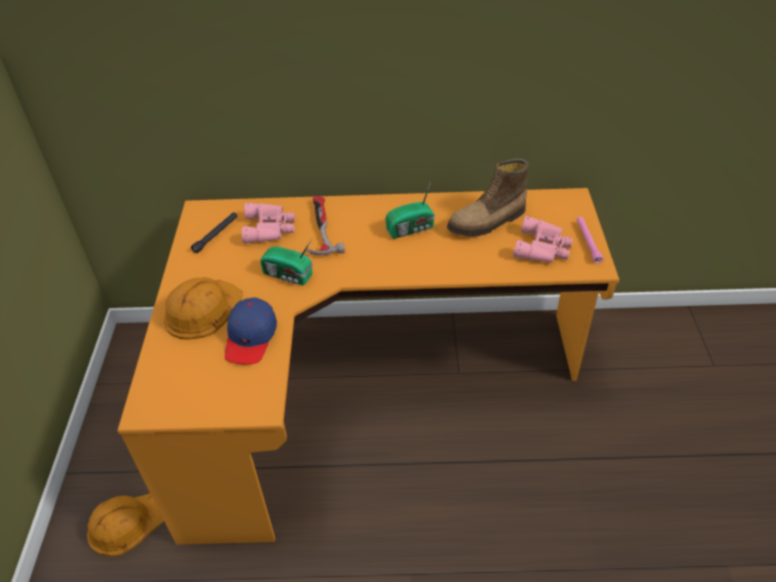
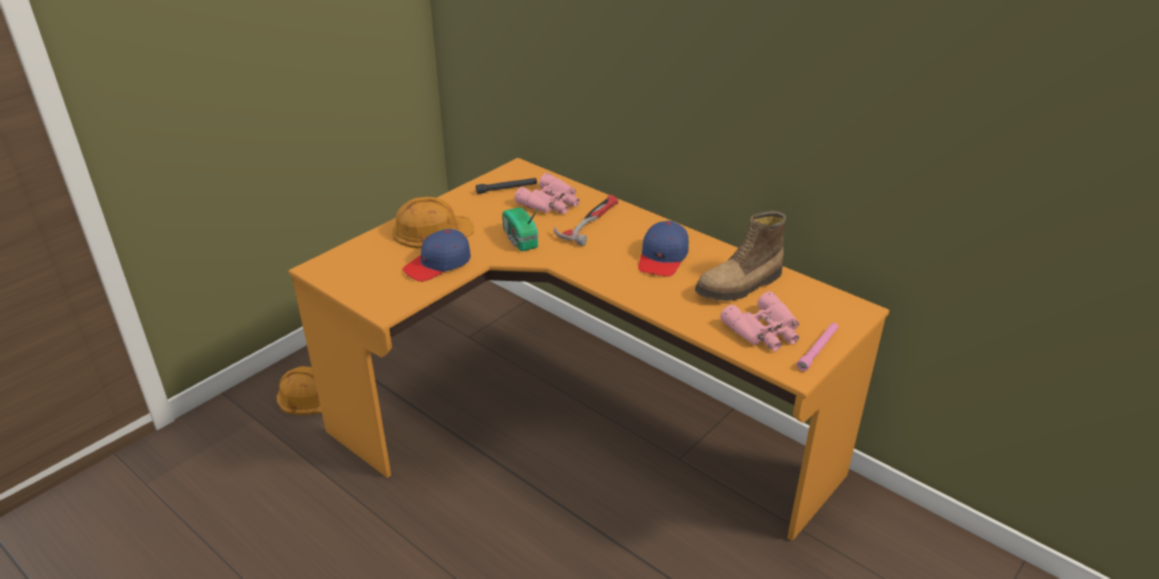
camera: 40 degrees right, 10 degrees down
(412, 229) = (663, 258): radio -> blue cap
(487, 222) = (740, 286): boot -> boot turned 45 degrees counterclockwise

